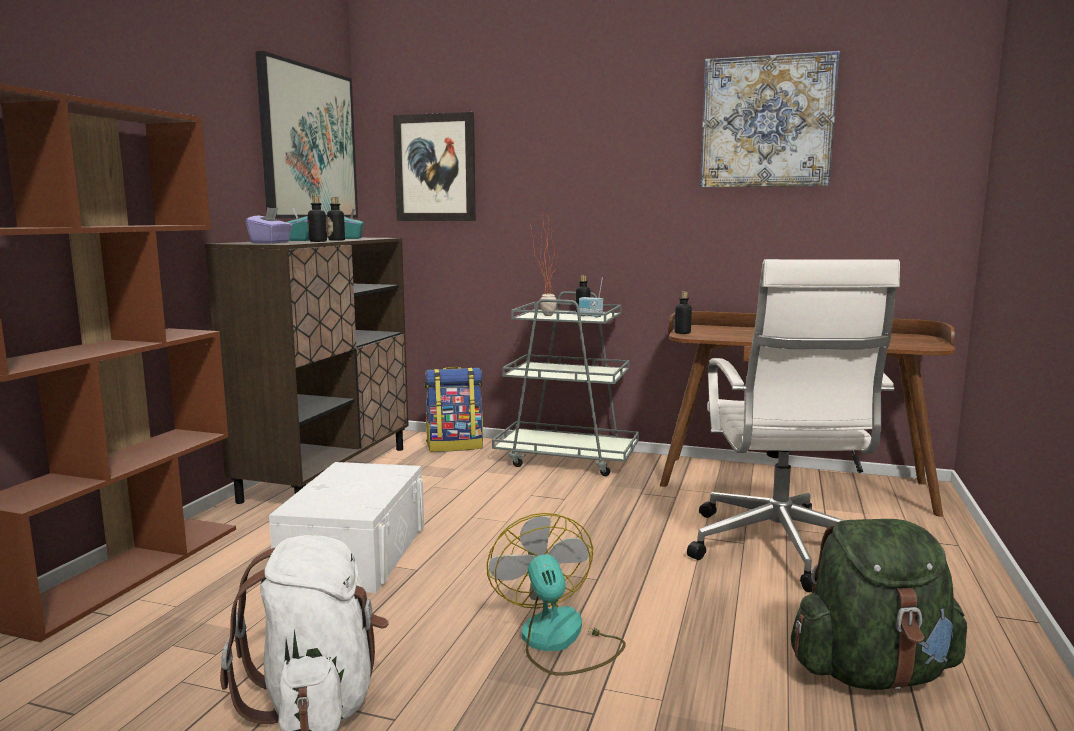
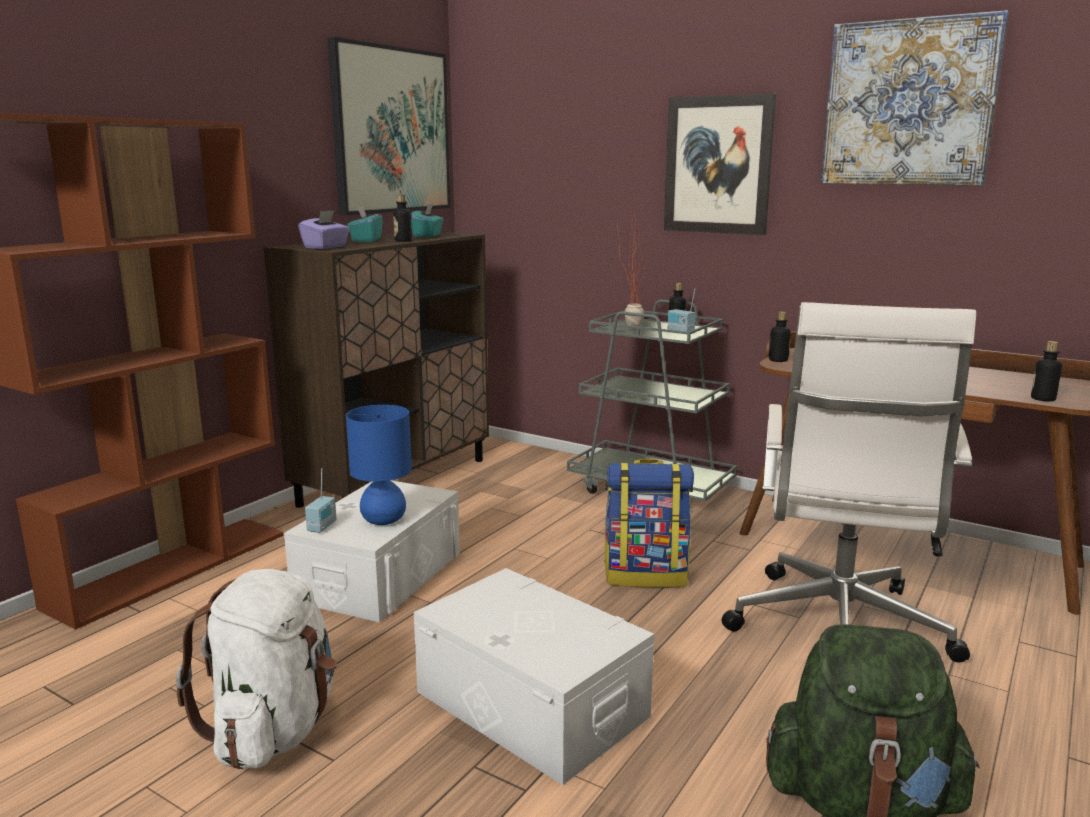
camera: 15 degrees right, 5 degrees up
(307, 506) = (323, 527): none -> radio
(318, 241) = (378, 244): bottle -> bottle (1043, 399)
(364, 495) = (383, 520): none -> blue table lamp
(435, 168) = (530, 154): picture -> picture (718, 165)
(455, 446) = (538, 461): backpack -> backpack (646, 575)
(558, 641) = (531, 704): fan -> white storage box

